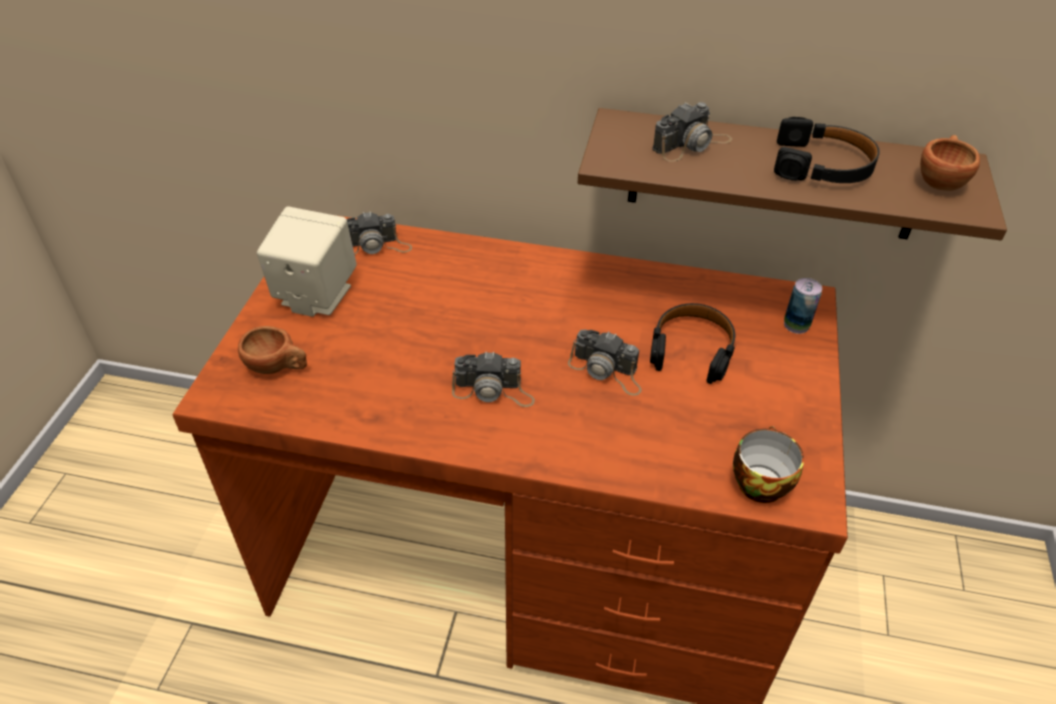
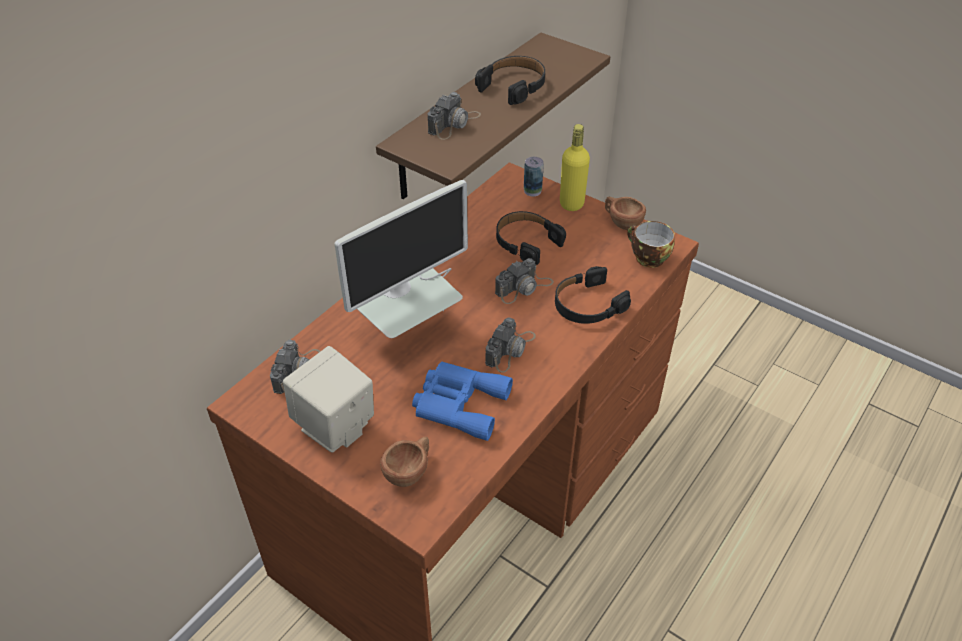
camera: 65 degrees left, 0 degrees up
(387, 373) = (458, 403): none -> blue binoculars
(475, 299) = (407, 330): none -> monitor
(617, 441) = (587, 305): none -> black headphones
(692, 144) = (454, 123): camera -> camera turned 45 degrees clockwise
(805, 369) = (571, 204): none -> yellow bottle
(940, 180) = (555, 55): brown cup -> brown cup (621, 222)

